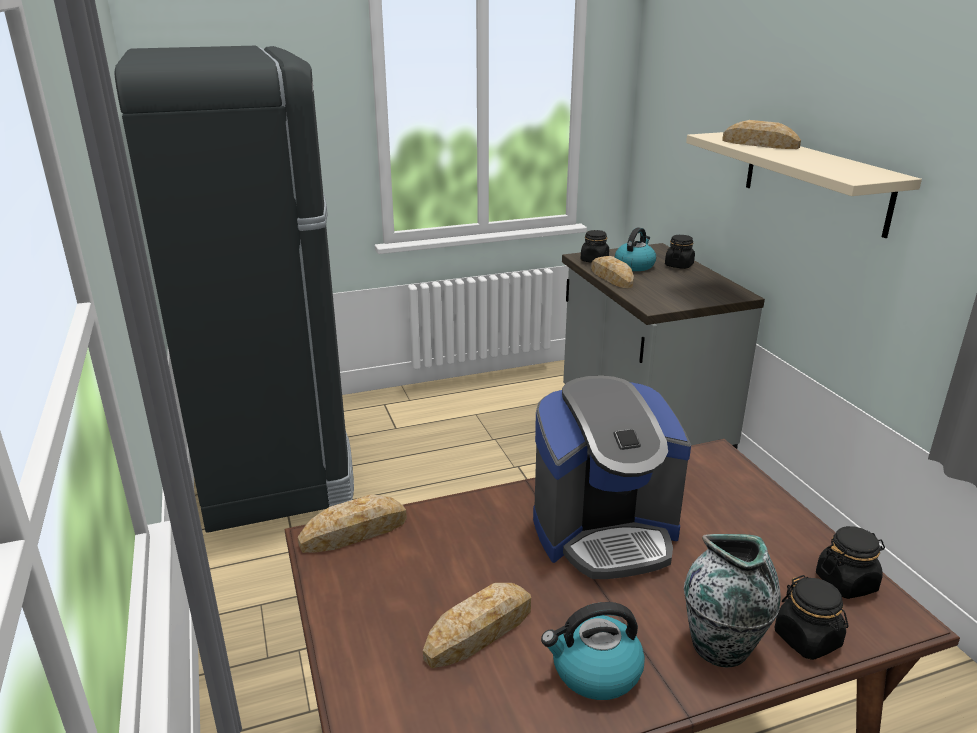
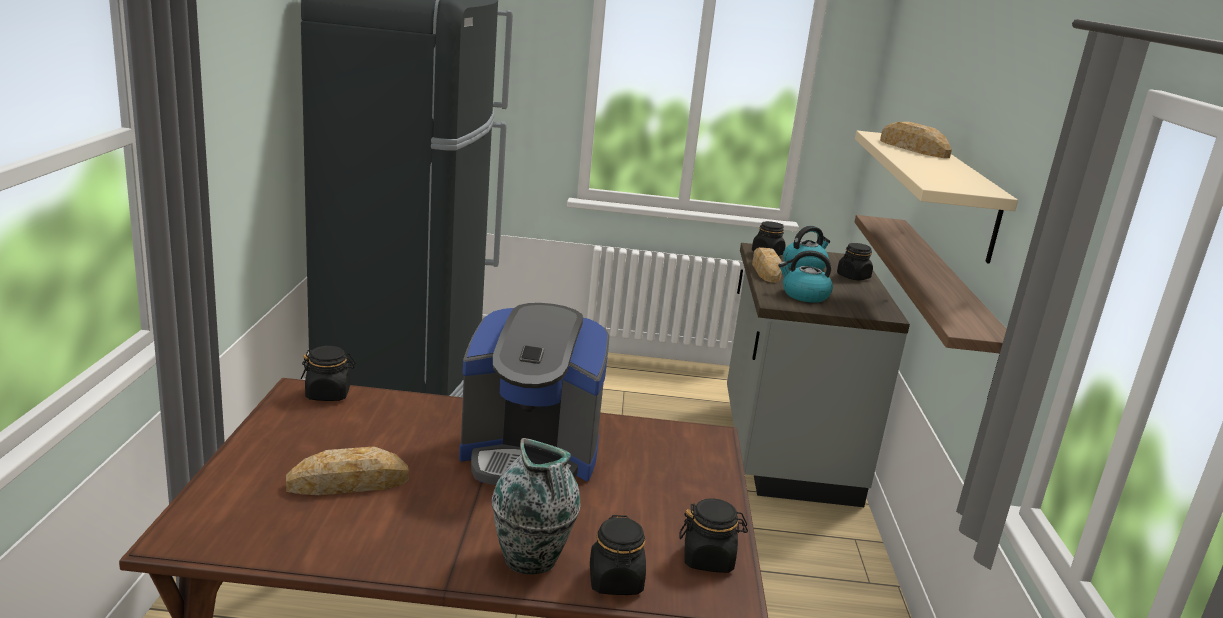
camera: 20 degrees right, 5 degrees down
(354, 532) = (328, 394): bread -> black jar
(594, 671) = (406, 536): kettle -> kettle (804, 295)
(817, 275) = (945, 301): none -> shelf

